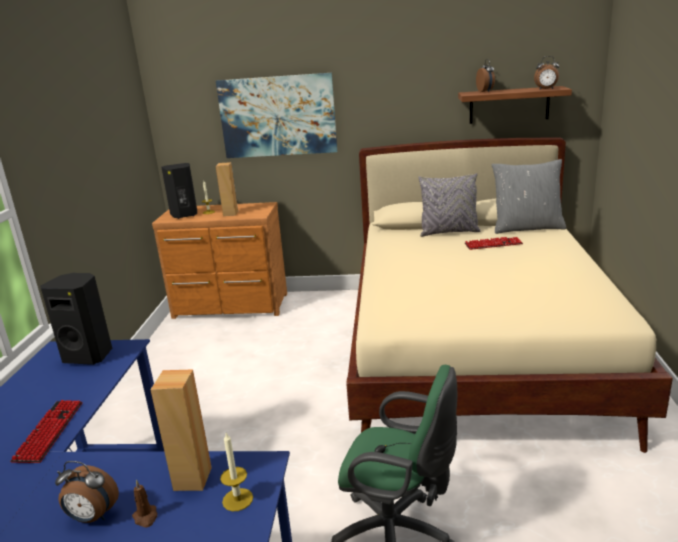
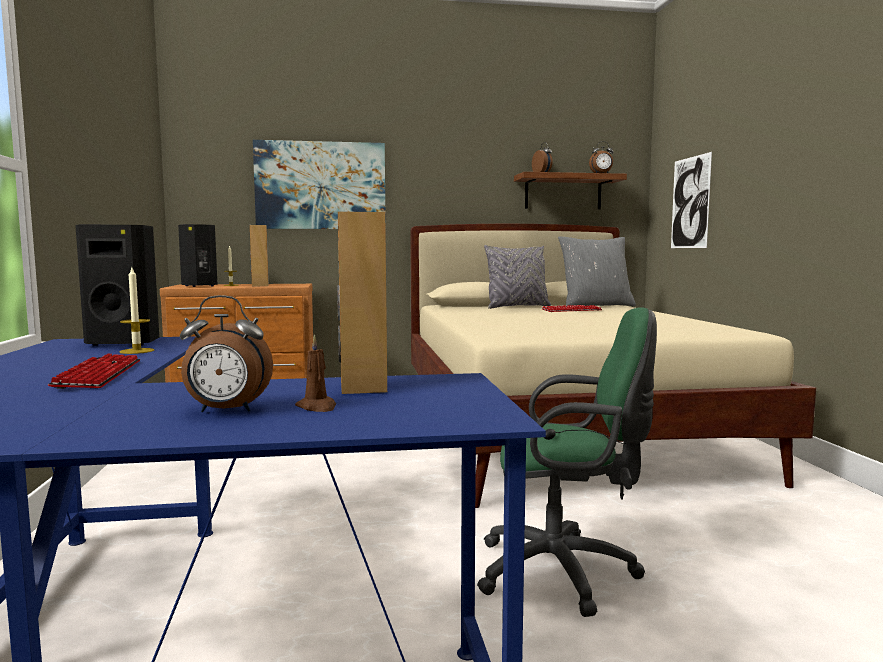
camera: 15 degrees left, 15 degrees down
(237, 499) = (446, 394): candle -> candle (137, 351)
(630, 127) = (690, 202): none -> picture

